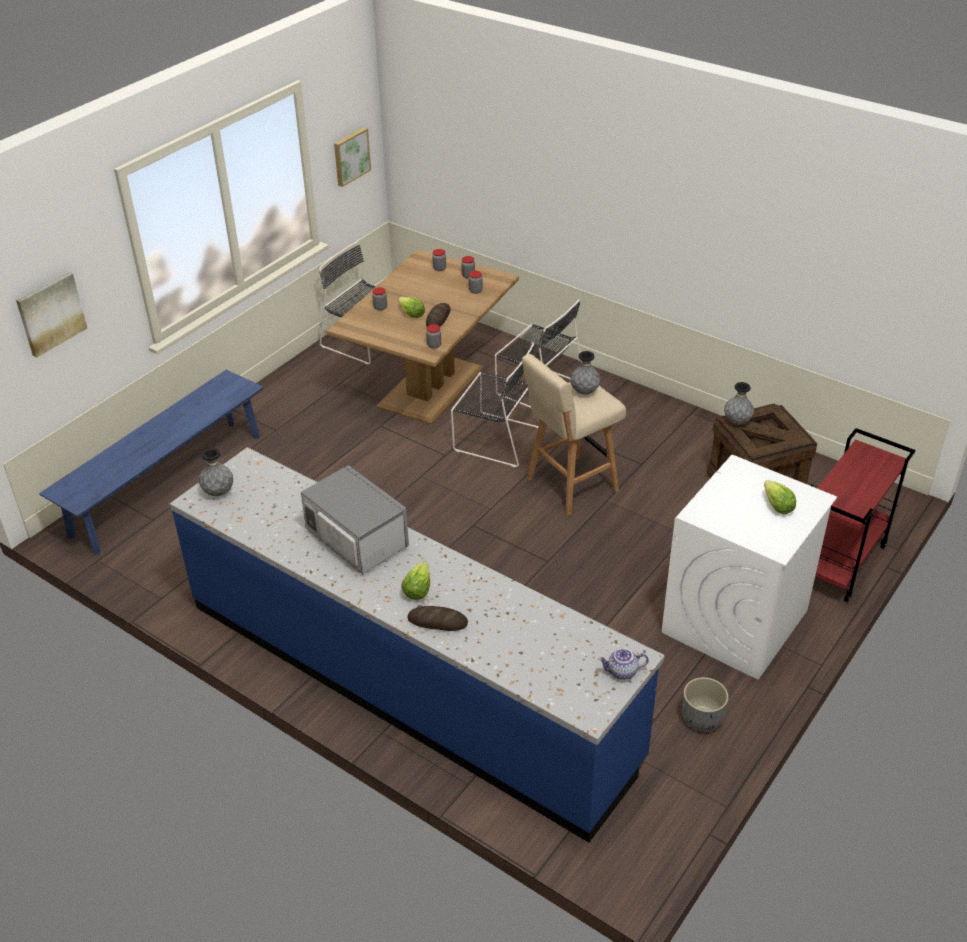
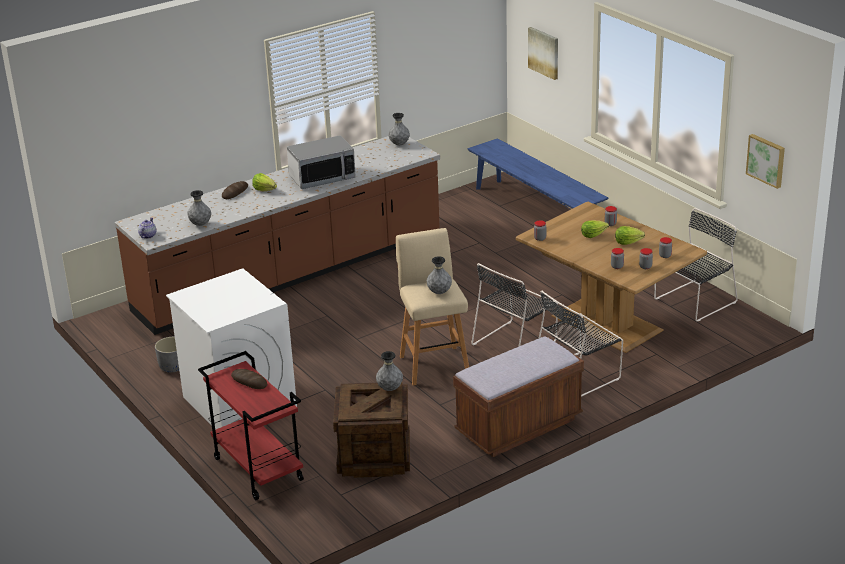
camera: 110 degrees right, 10 degrees down
(408, 680) = (291, 273): blue counter -> brown counter
(438, 318) = (580, 245): bread -> bread (249, 381)
(559, 623) = (200, 224): none -> grey vase
(646, 407) = (519, 426): none -> brown bench
(777, 506) = (218, 306): lettuce -> lettuce (627, 243)

